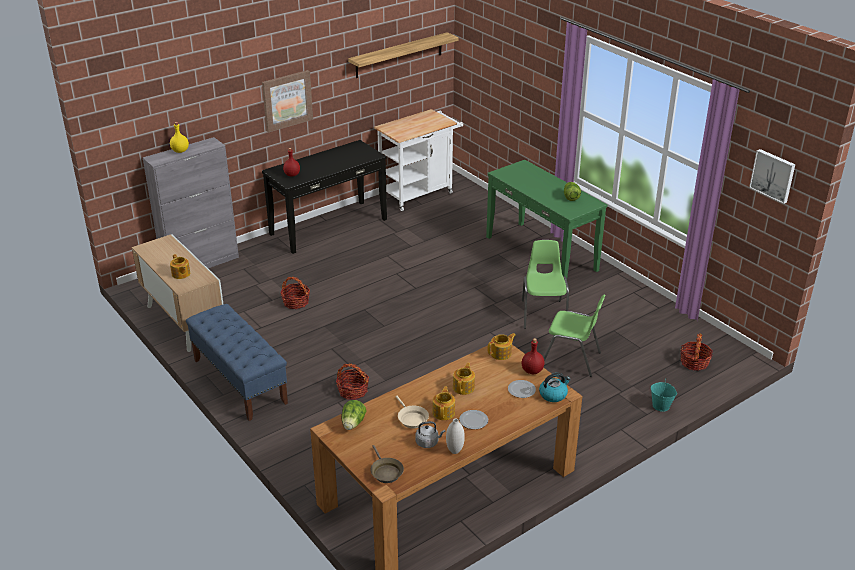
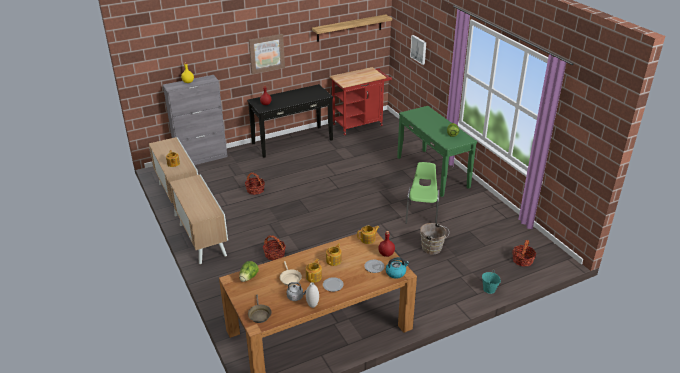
camera: 10 degrees right, 0 degrees up
(239, 381) = (202, 239): blue bench -> cabinet
(419, 193) = (360, 124): white cart -> red cart
(571, 359) = (433, 249): green chair -> brown bucket
(773, 175) = (588, 128): picture -> picture (419, 49)

